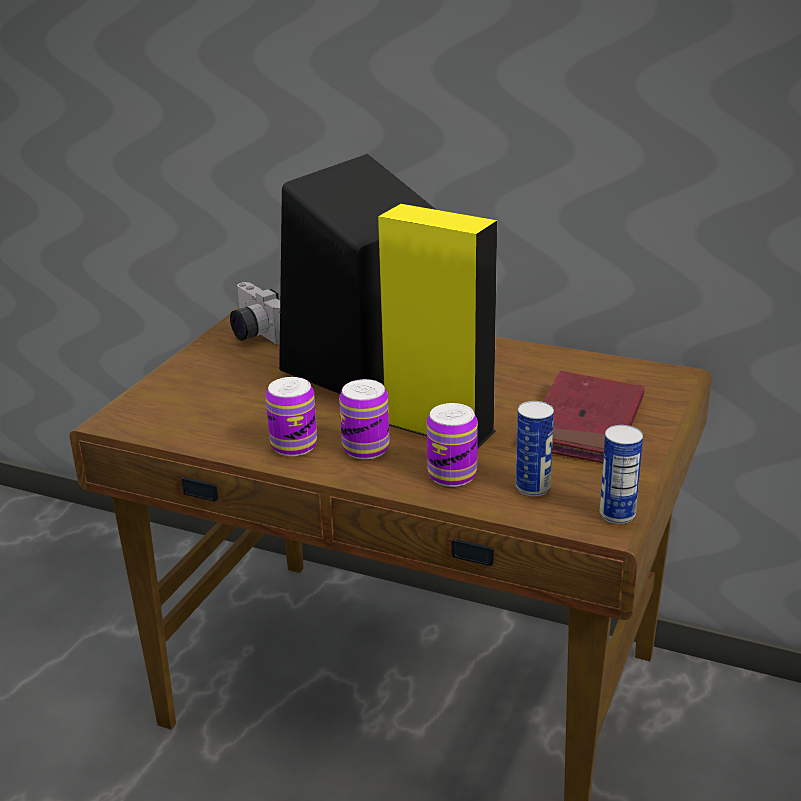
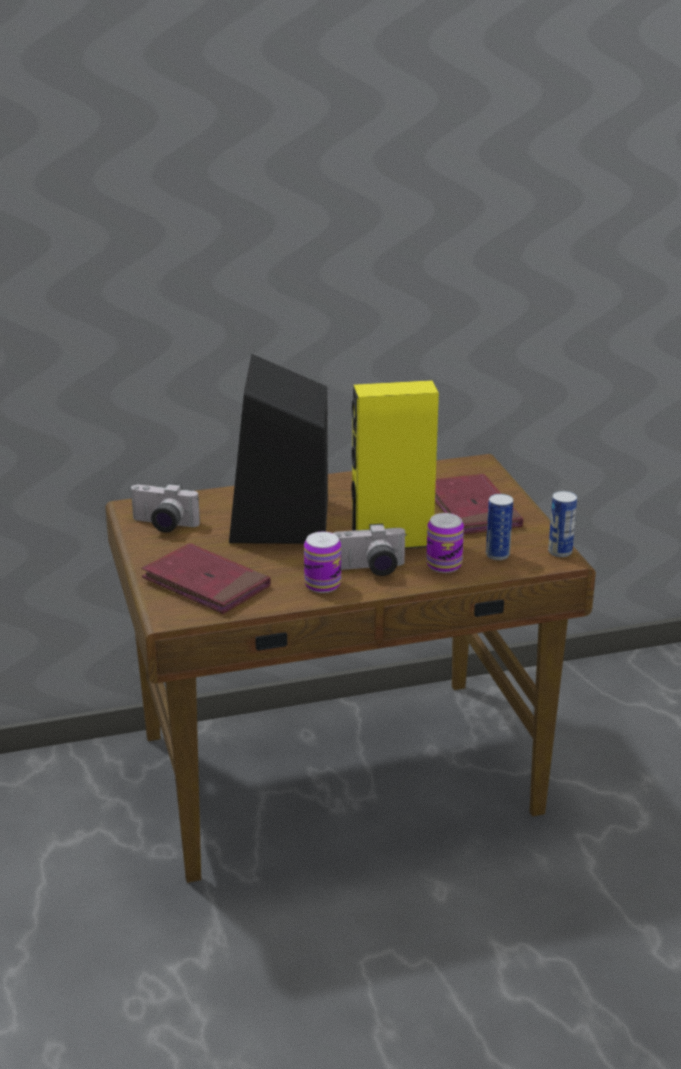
camera: 40 degrees left, 0 degrees up
(195, 402) = (206, 584): none -> red book
(366, 448) = (370, 569): can -> camera

